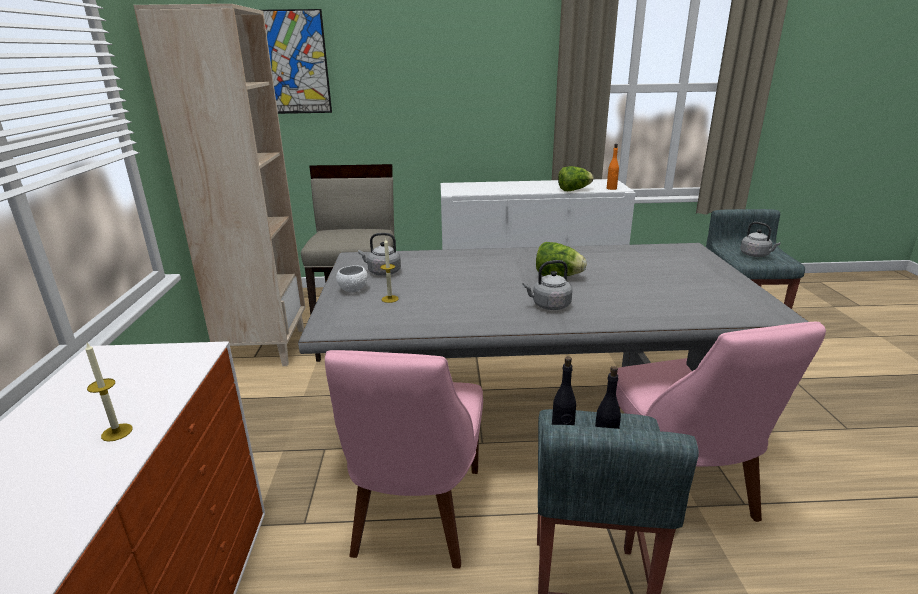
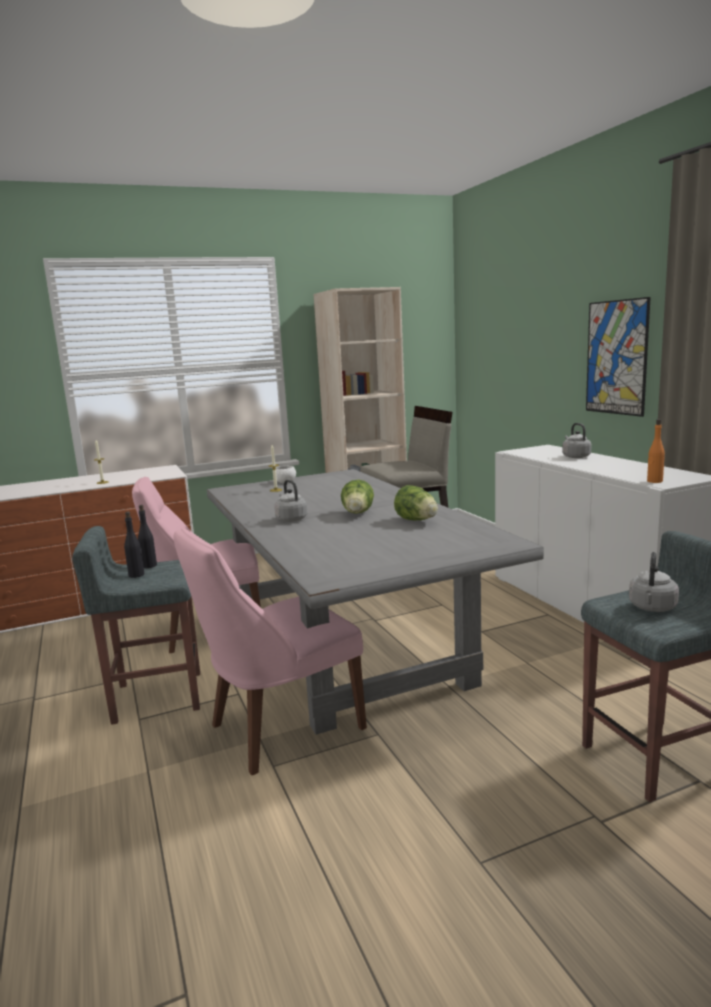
camera: 70 degrees right, 10 degrees down
(293, 63) = (483, 322): picture -> picture (616, 357)
(382, 272) = (322, 481): grey kettle -> grey kettle (575, 456)
(573, 190) = (610, 473): lettuce -> lettuce (417, 520)

